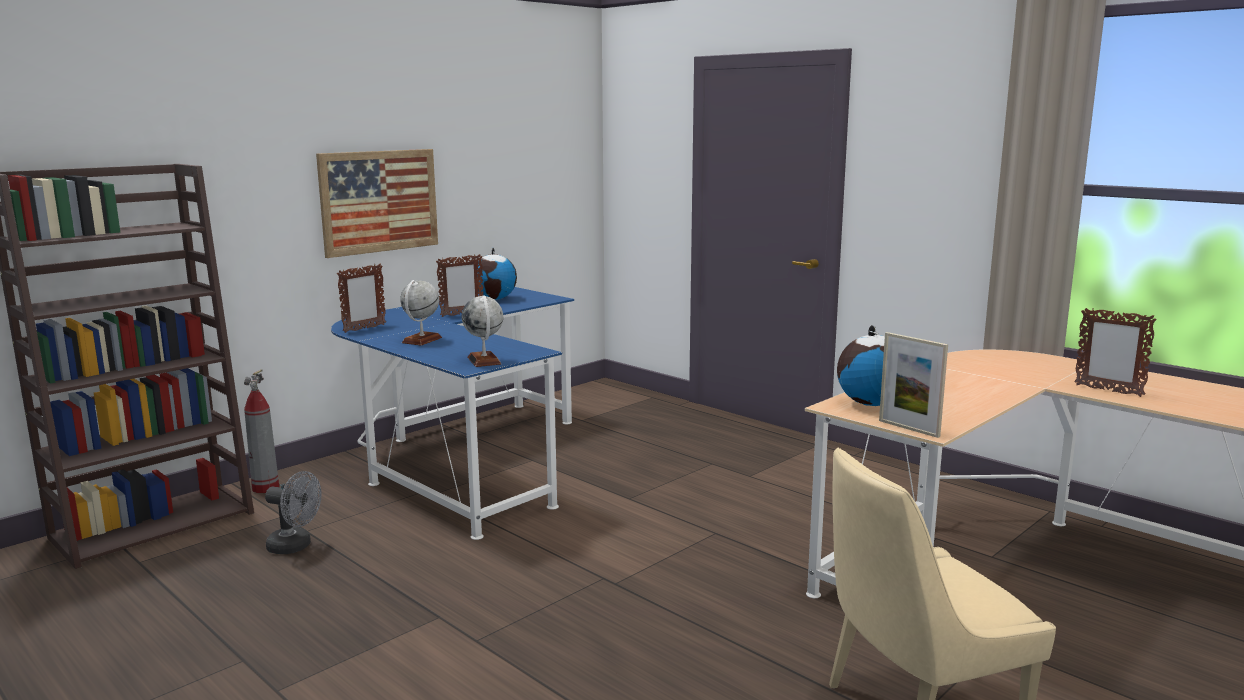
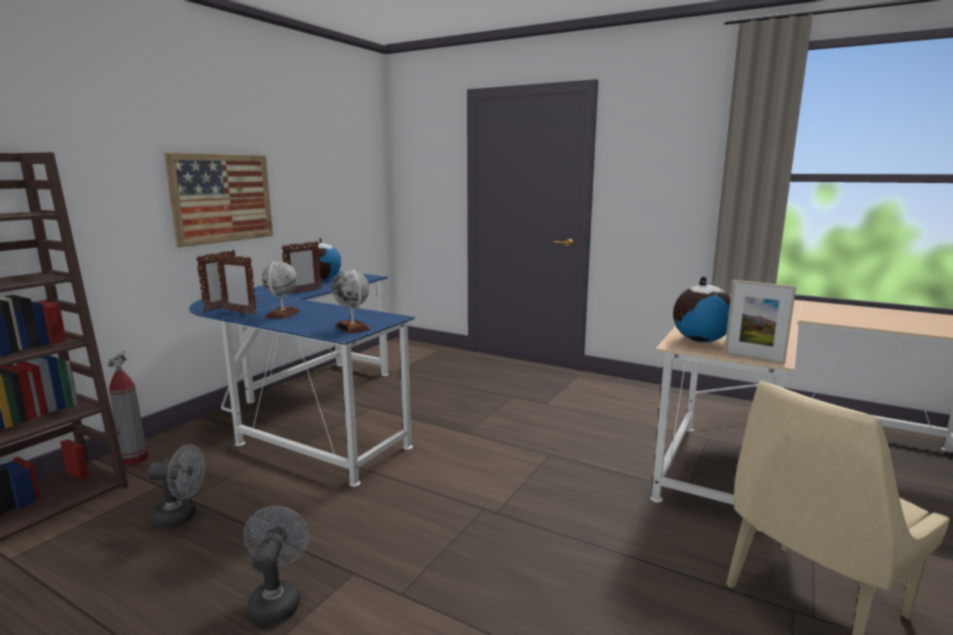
camera: 15 degrees left, 0 degrees up
(359, 627) = (277, 600): none -> grey fan
(1108, 390) = (840, 319): picture frame -> picture frame (239, 312)

